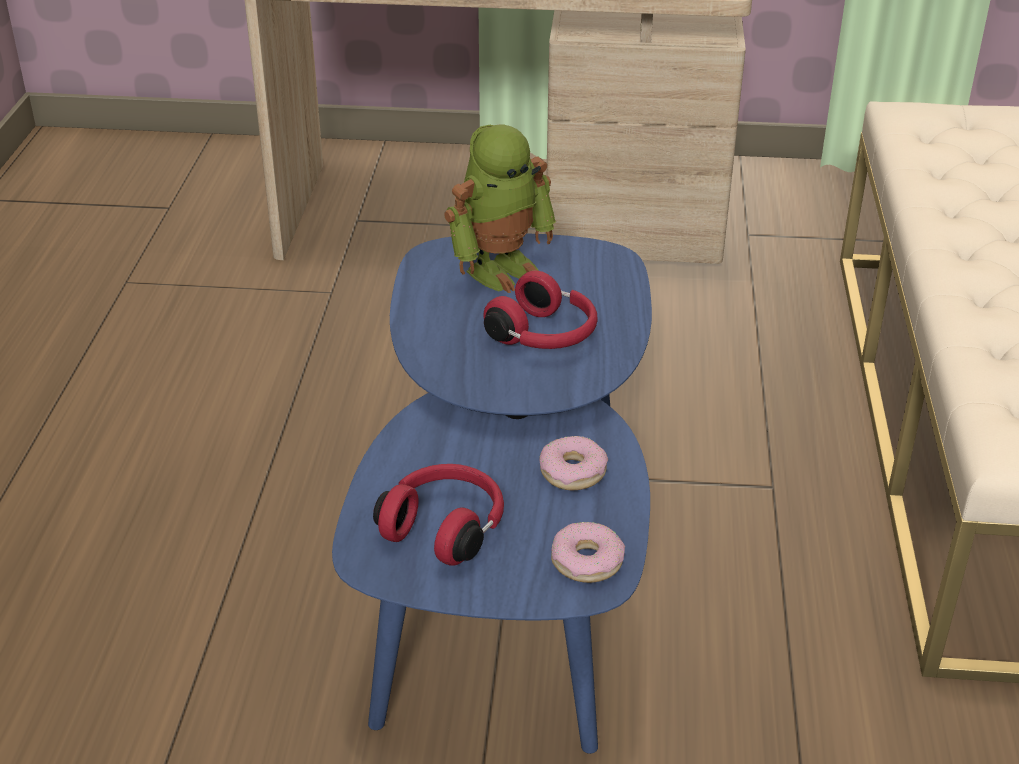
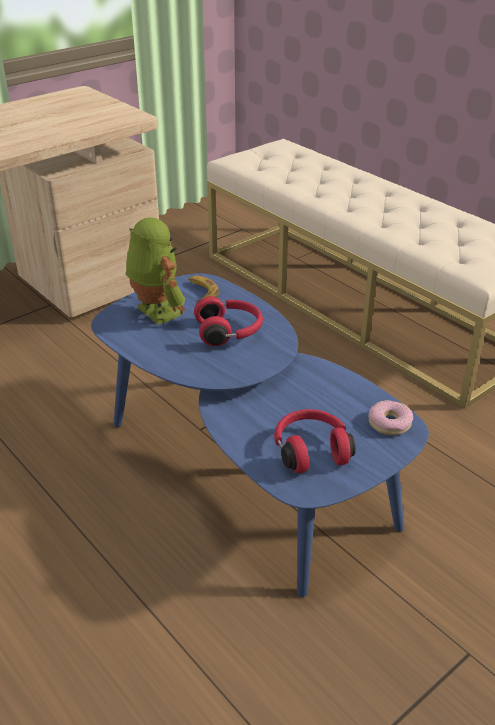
camera: 45 degrees left, 0 degrees up
(501, 268) = (155, 312): toy robot -> toy robot turned 45 degrees counterclockwise
(573, 472) = (322, 389): donut -> none
(591, 271) = (201, 292): none -> banana

